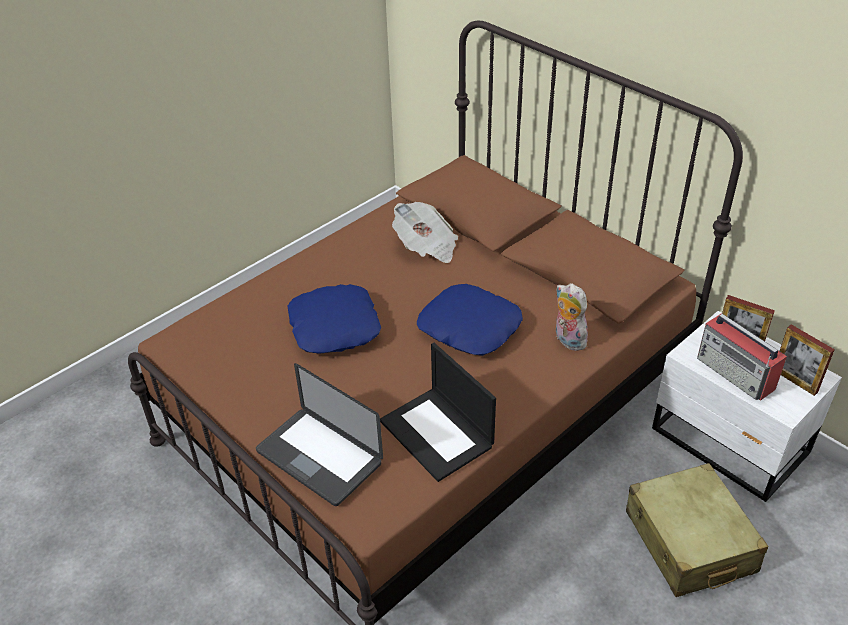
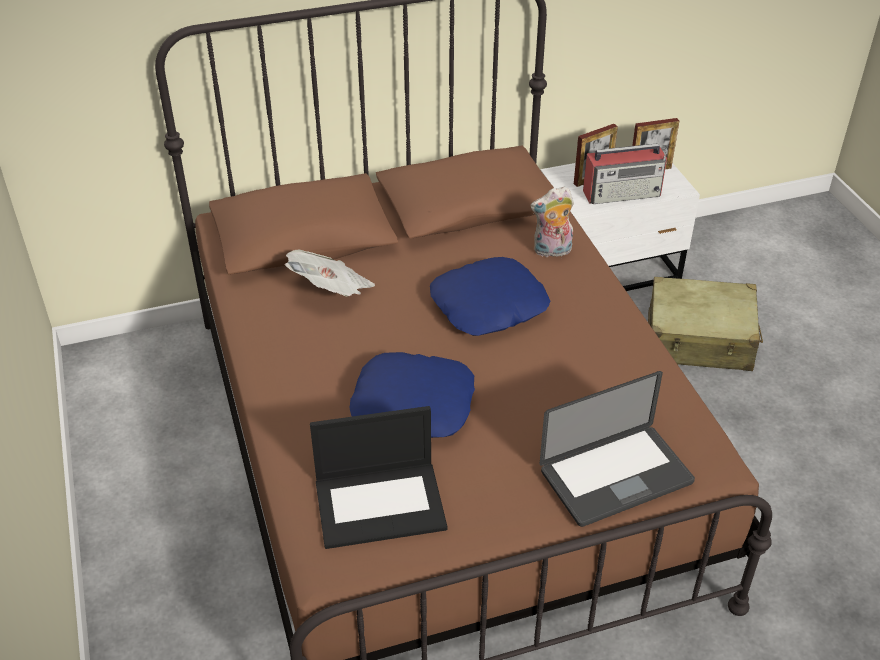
camera: 65 degrees left, 0 degrees up
(438, 434) = (627, 379): laptop -> laptop (381, 503)

